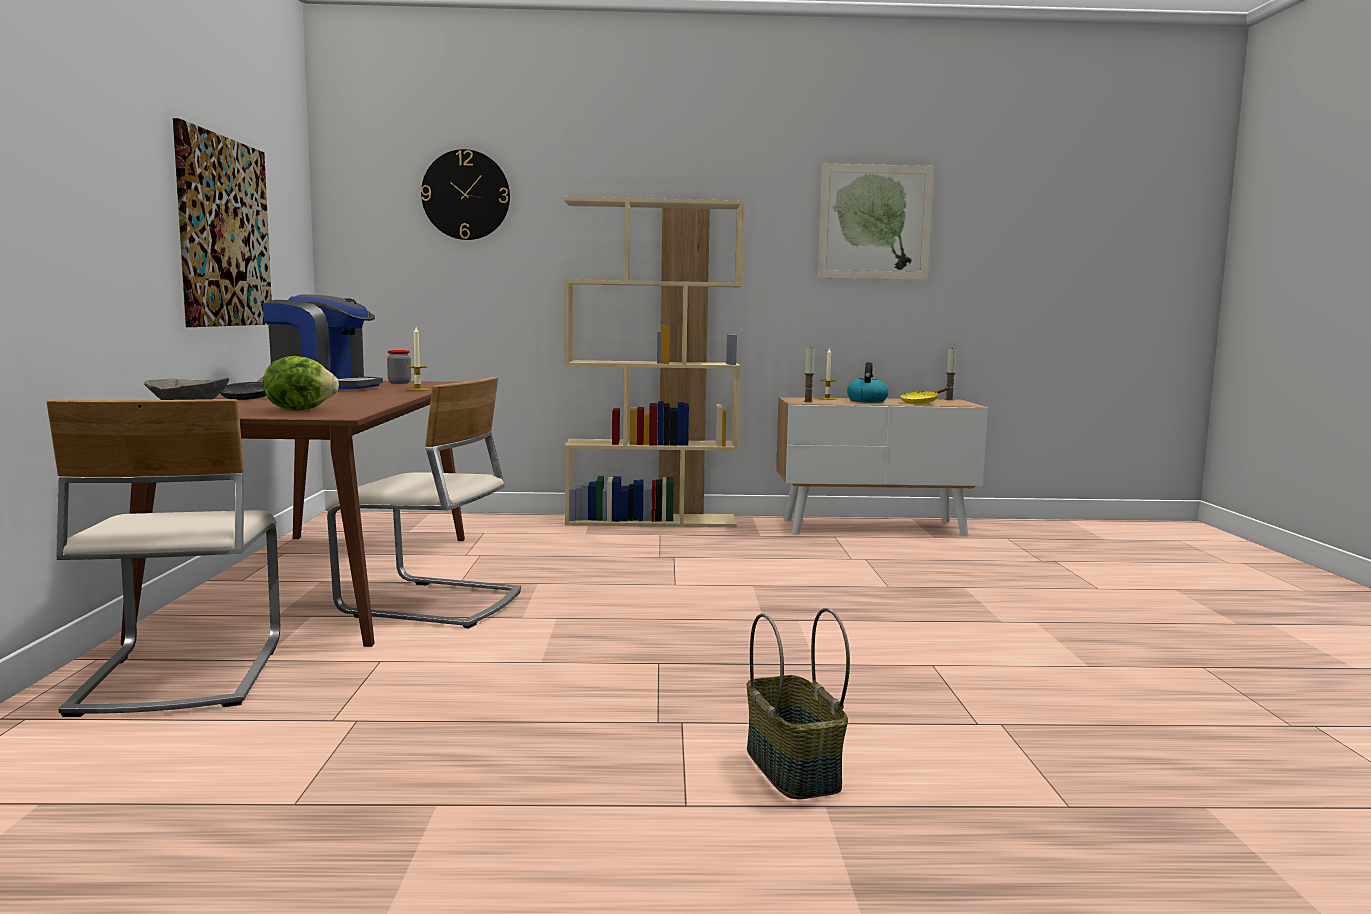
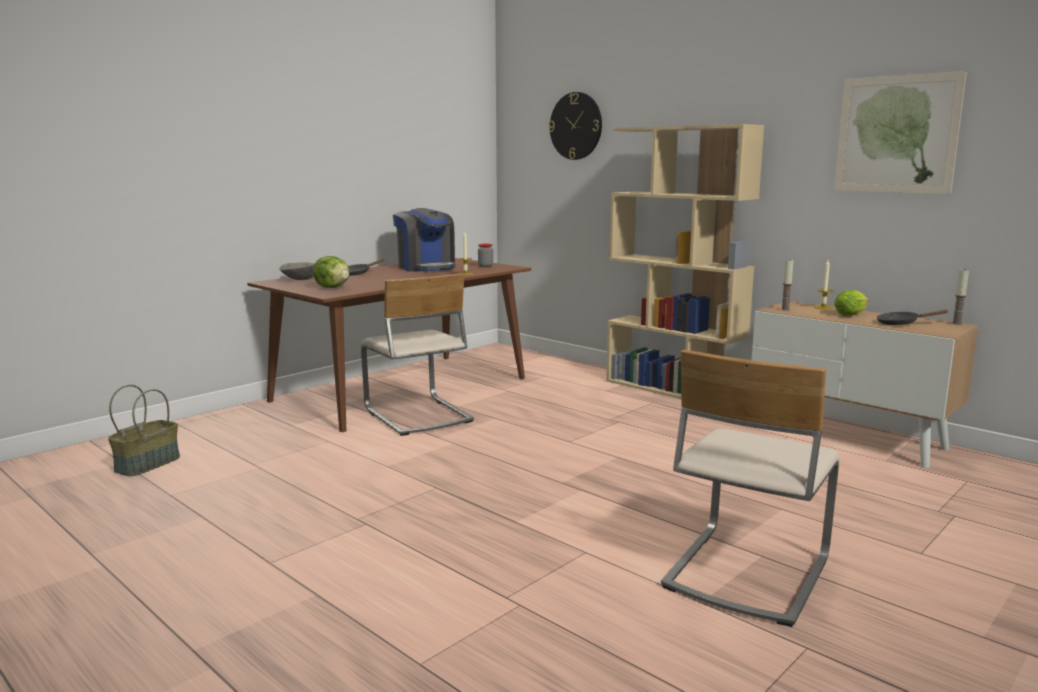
camera: 45 degrees right, 5 degrees up
(179, 675) = (254, 423): beige chair -> beige chair (745, 572)
(224, 232) = (388, 169): picture -> none
(790, 768) = (350, 569): basket -> basket (147, 464)
(867, 400) = (851, 314): kettle -> lettuce
(921, 402) = (901, 324): yellow frying pan -> black frying pan

